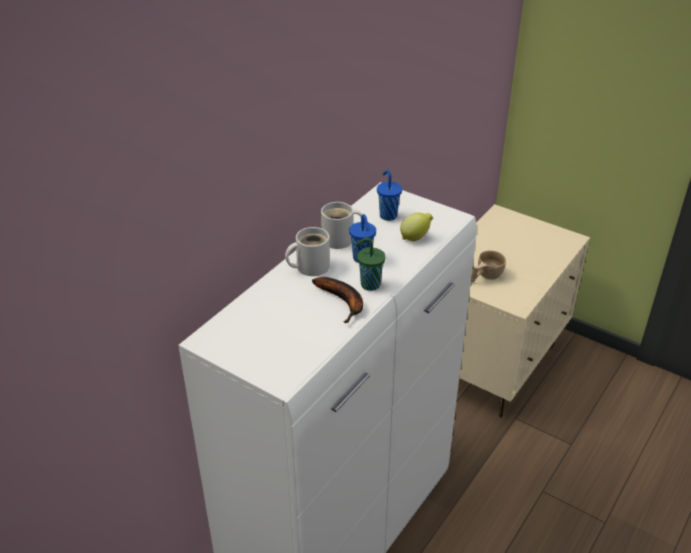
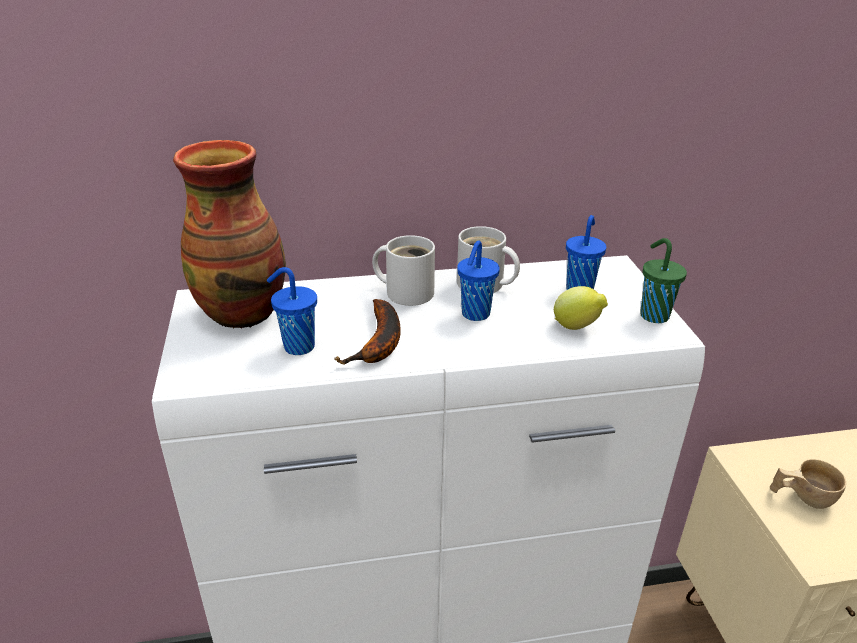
camera: 45 degrees right, 5 degrees down
(246, 331) = (244, 312): none -> vase
(308, 329) = (297, 346): none -> blue cup
(369, 284) = (437, 343): green cup -> green cup (653, 315)

